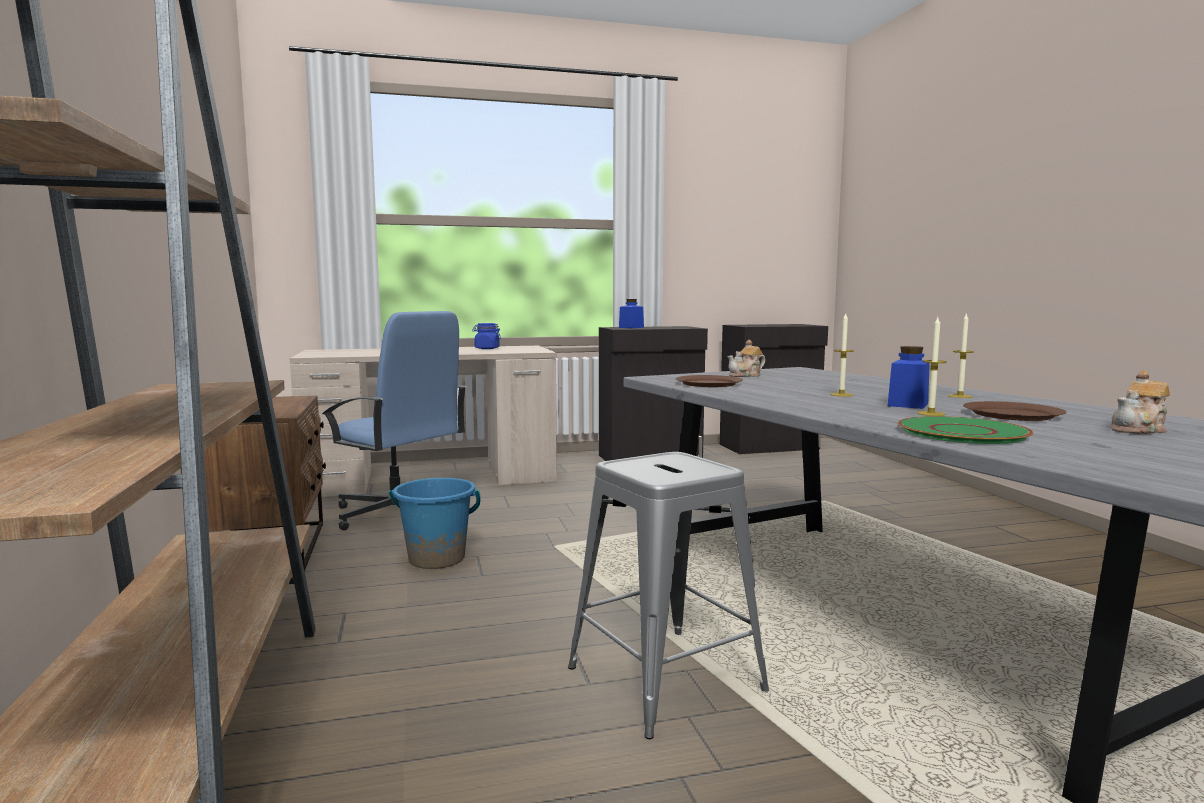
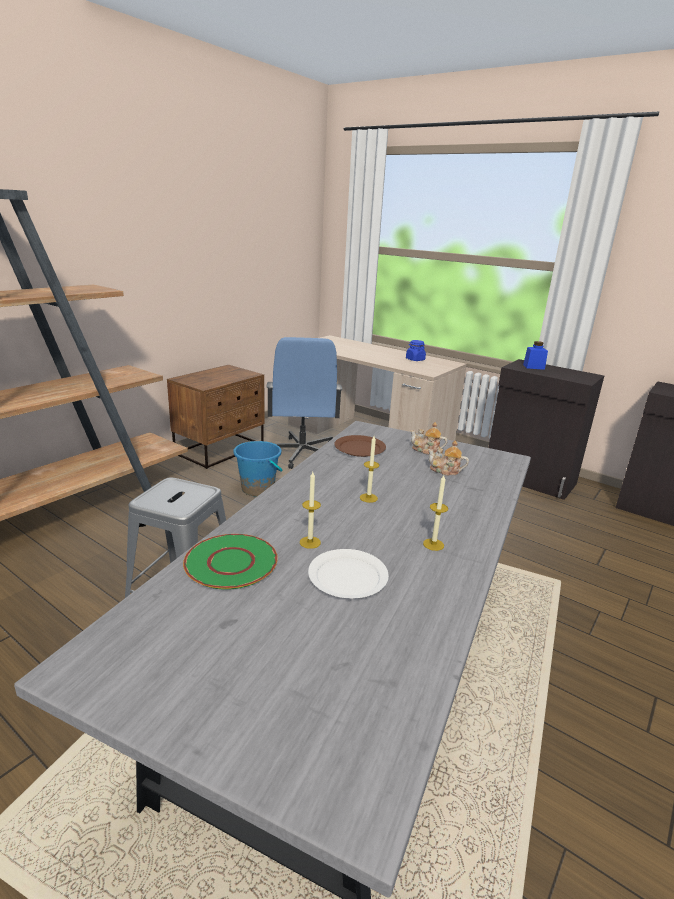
camera: 50 degrees right, 15 degrees up
(908, 404) = (349, 528): blue jar -> none
(1012, 414) = (348, 576): brown plate -> white plate
(1139, 430) = (324, 643): teapot -> teapot (445, 471)

